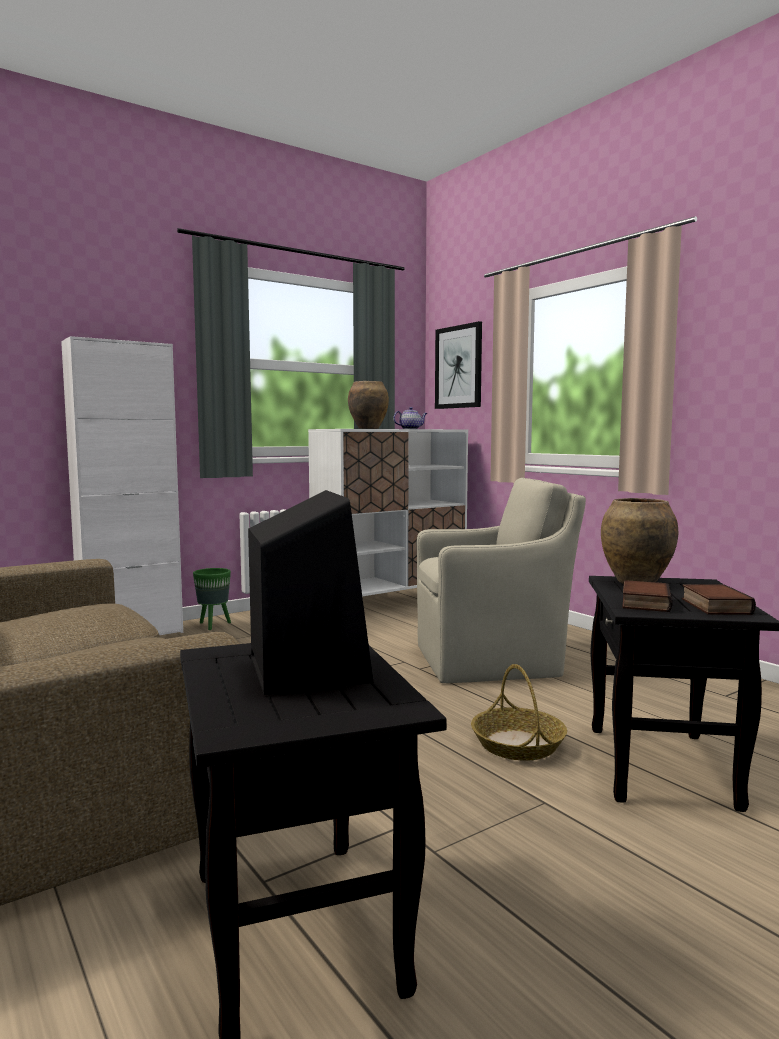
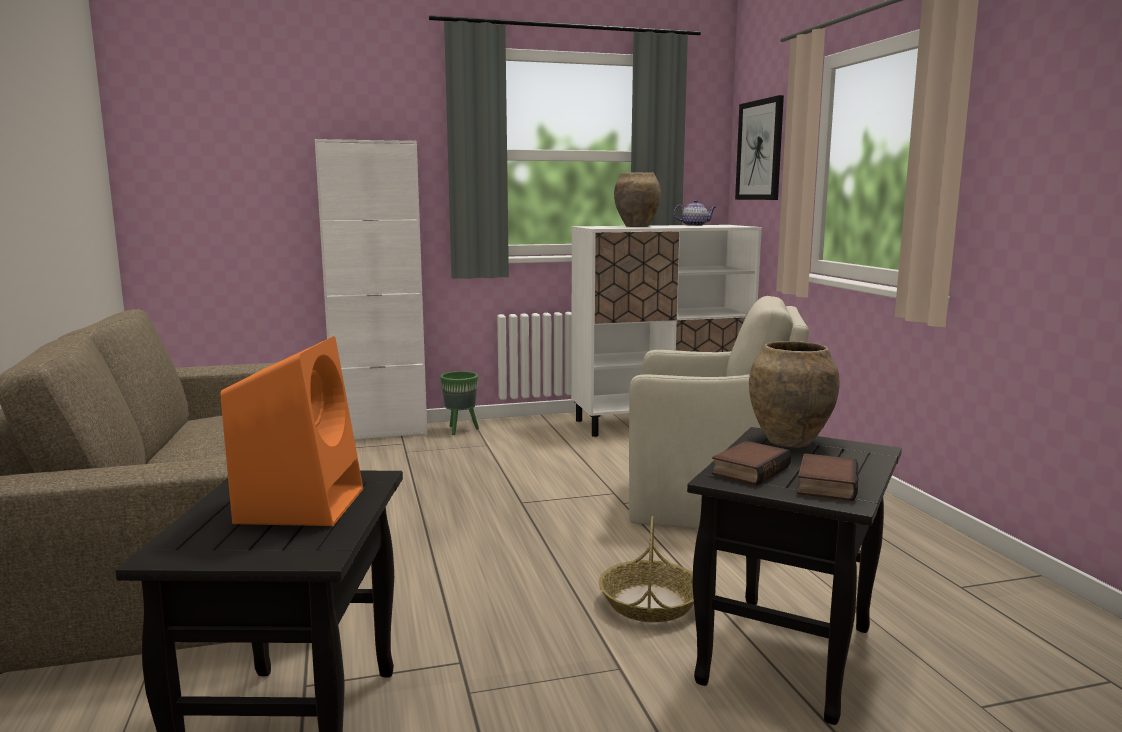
camera: 20 degrees right, 5 degrees up
(307, 669) = (301, 504): black speaker -> orange speaker

